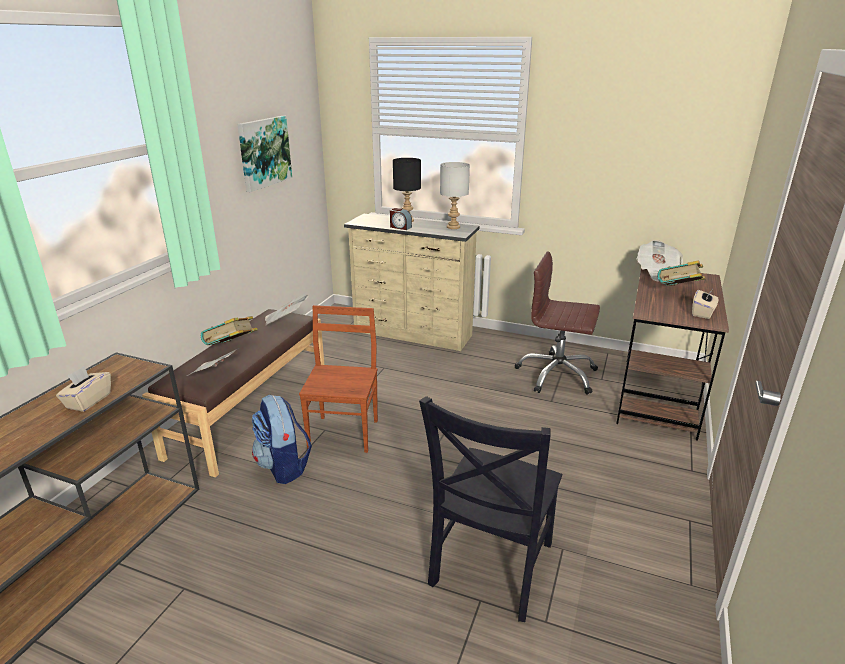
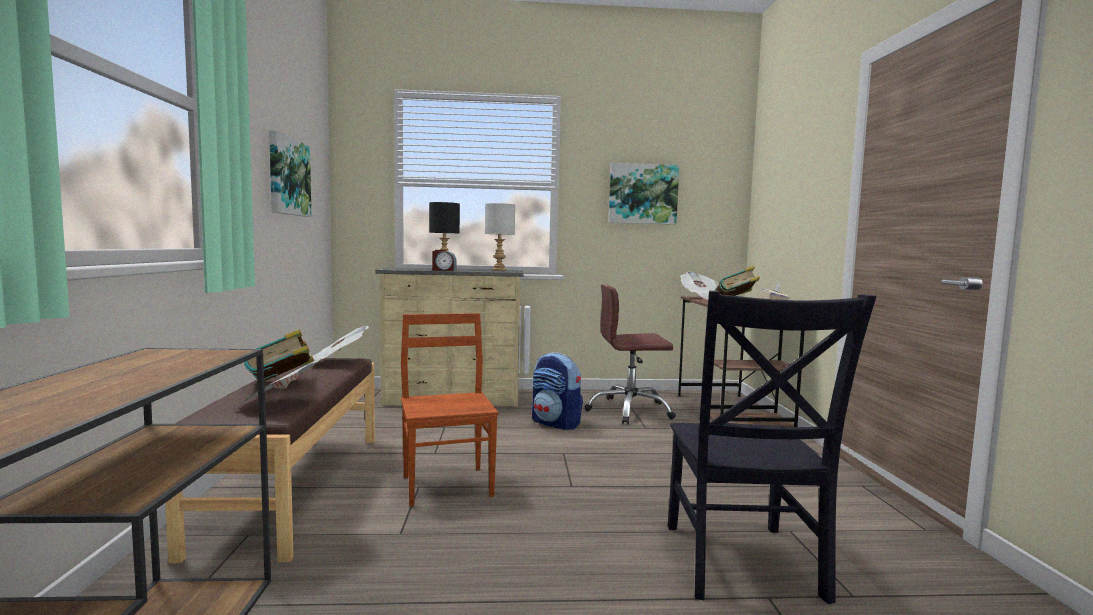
camera: 25 degrees left, 20 degrees down
(88, 401) = (147, 377): beige tissue box -> none
(284, 466) = (391, 530): backpack -> backpack (556, 423)
(616, 149) = (643, 194): none -> picture

